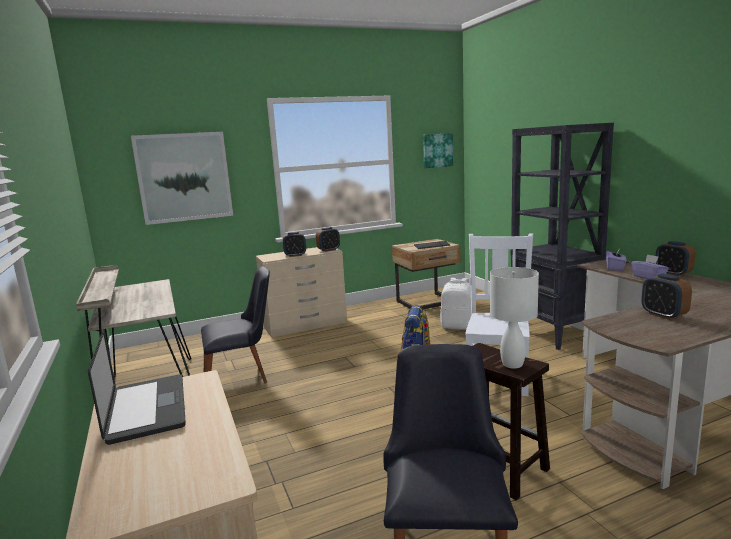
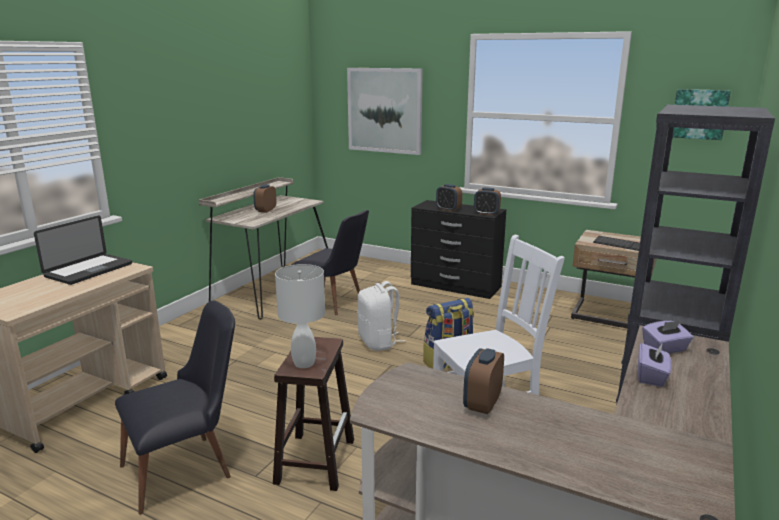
camera: 50 degrees right, 5 degrees up
(306, 325) = (455, 286): beige dresser -> black dresser
(458, 326) = (575, 353): white backpack -> white backpack (378, 342)
(673, 273) = (704, 391): alarm clock -> alarm clock (265, 210)

